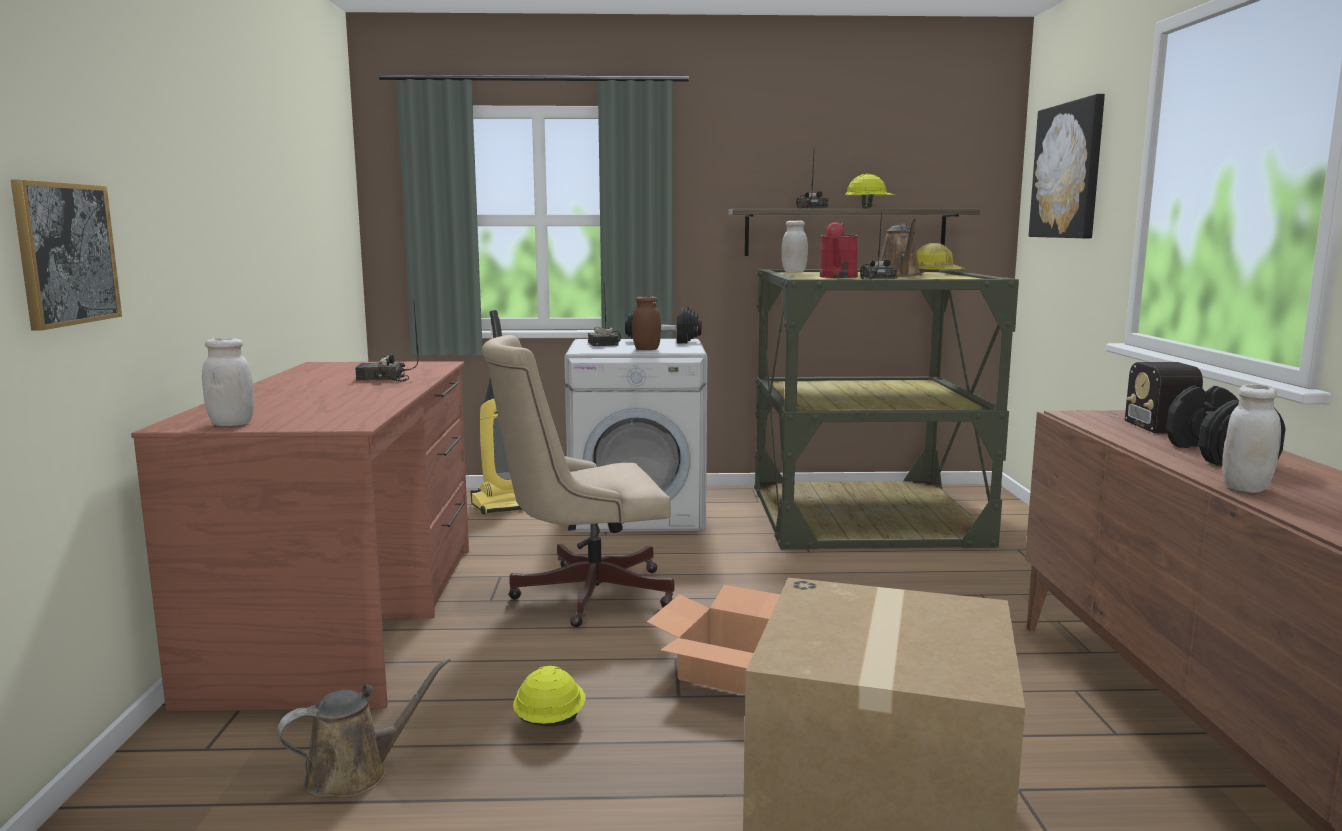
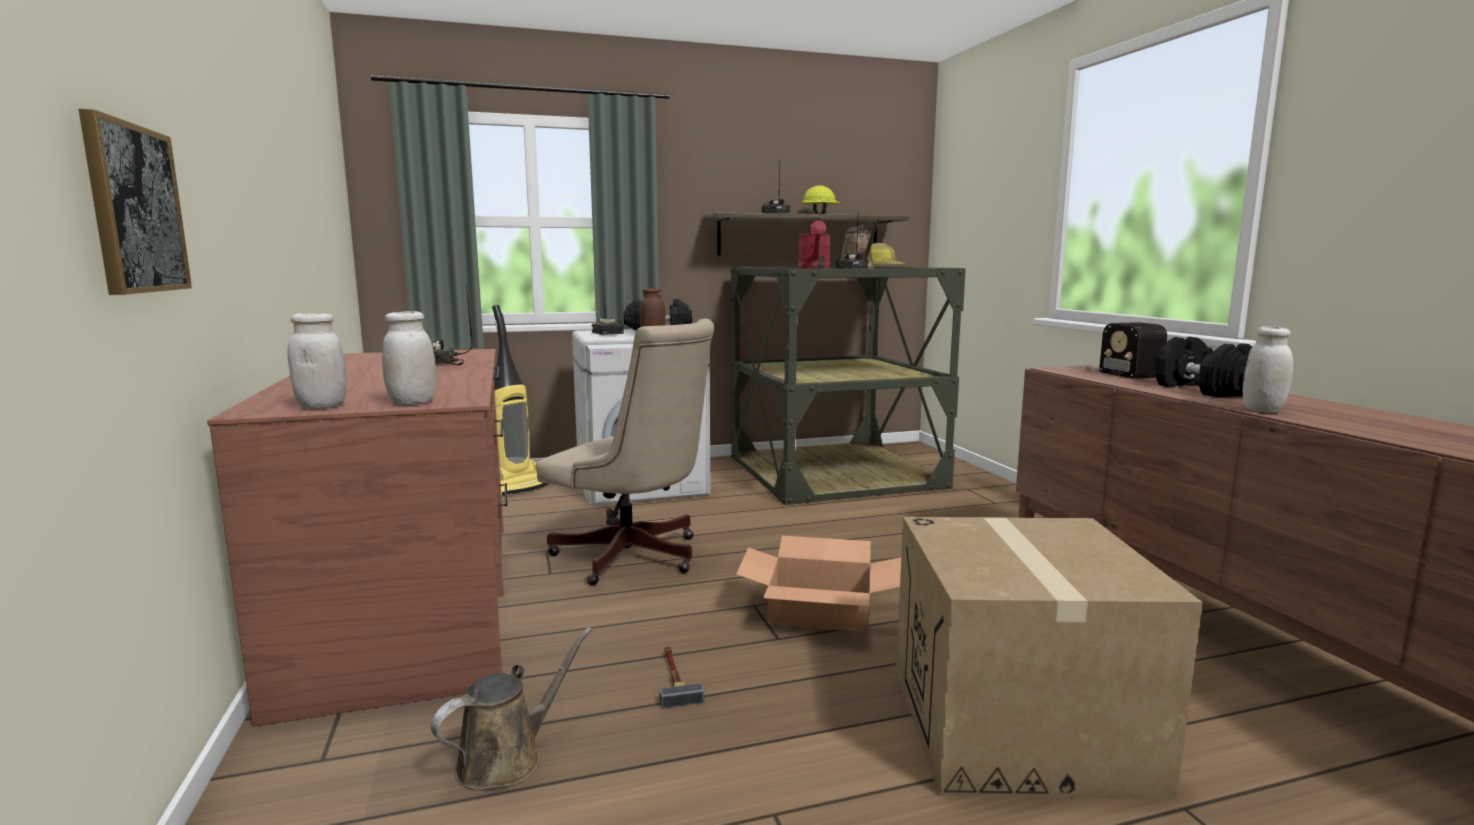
camera: 15 degrees left, 0 degrees up
(549, 721) = (674, 678): yellow hard hat -> hammer
(582, 593) = (635, 558): beige office chair -> beige office chair turned 120 degrees counterclockwise
(794, 272) = (769, 267): white jar -> white jar (412, 402)
(1068, 171) = (981, 184): picture -> none

